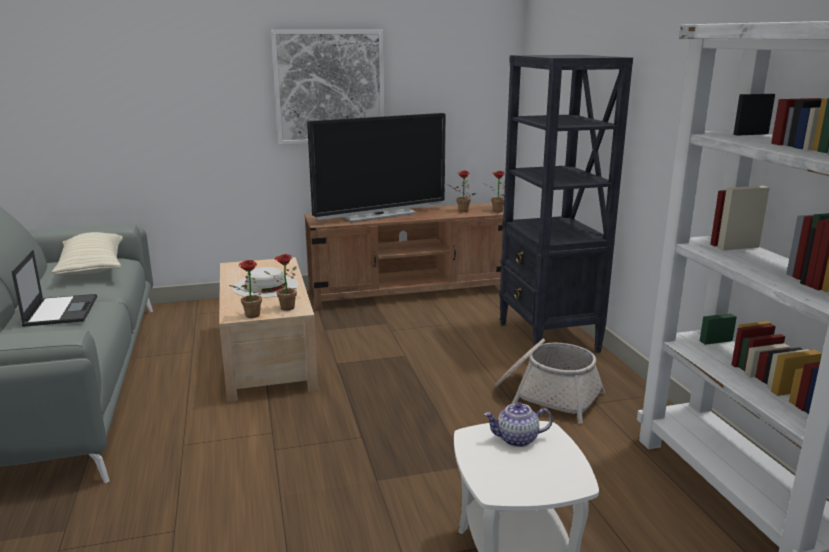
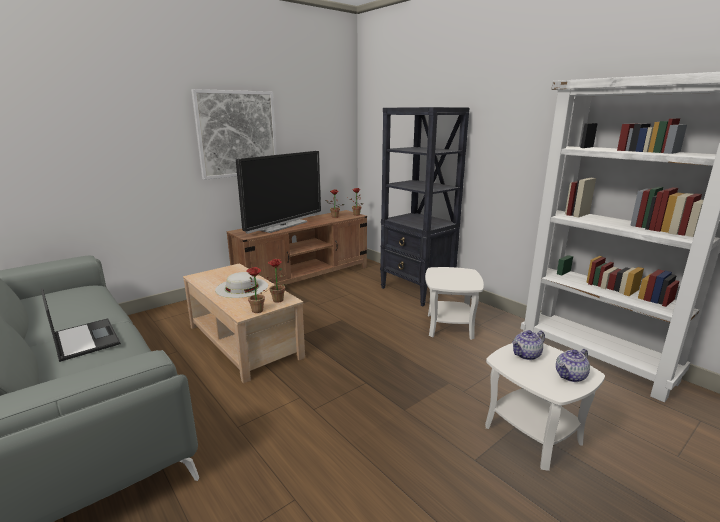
camera: 25 degrees left, 0 degrees up
(92, 268) = (73, 298): beige pillow -> none
(542, 479) = (571, 376): none -> teapot
(546, 395) = (449, 326): basket -> white side table

